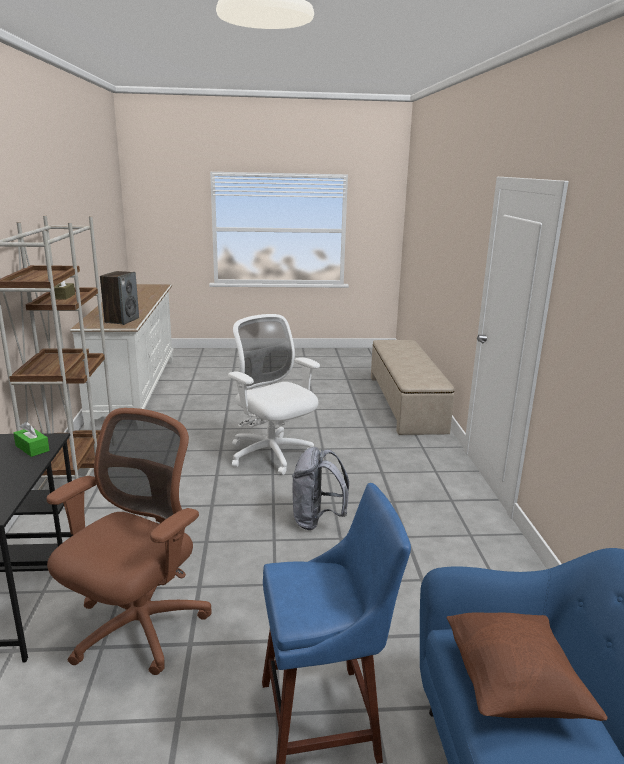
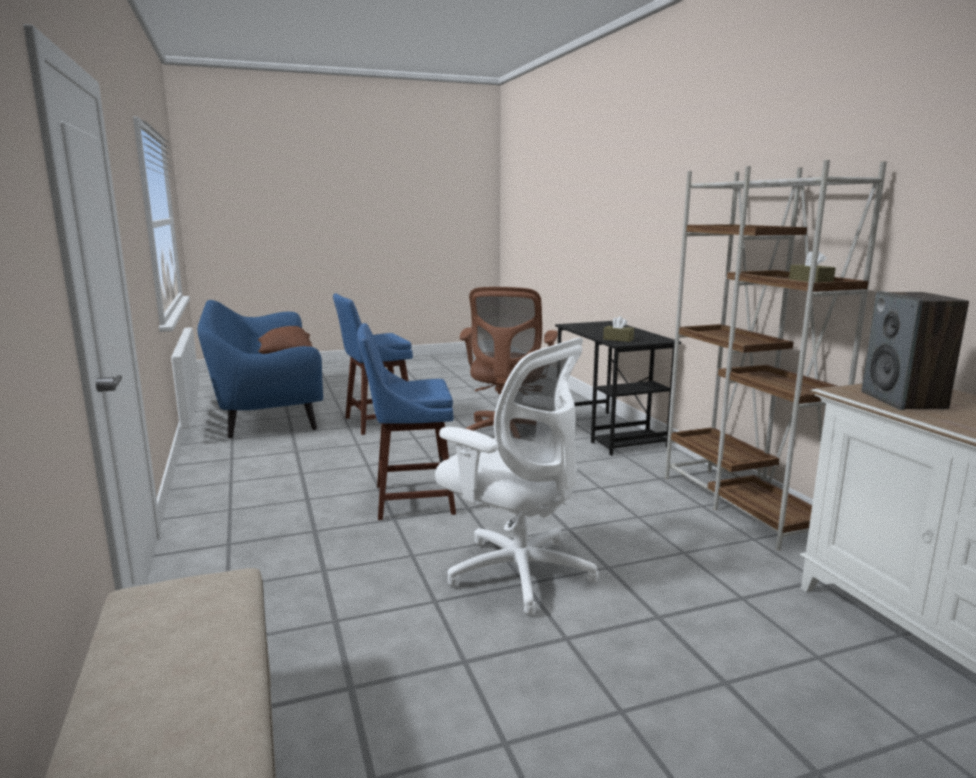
camera: 165 degrees right, 5 degrees down
(32, 448) = (618, 339): green tissue box -> brown tissue box
(317, 520) = (408, 499): grey backpack -> blue chair

